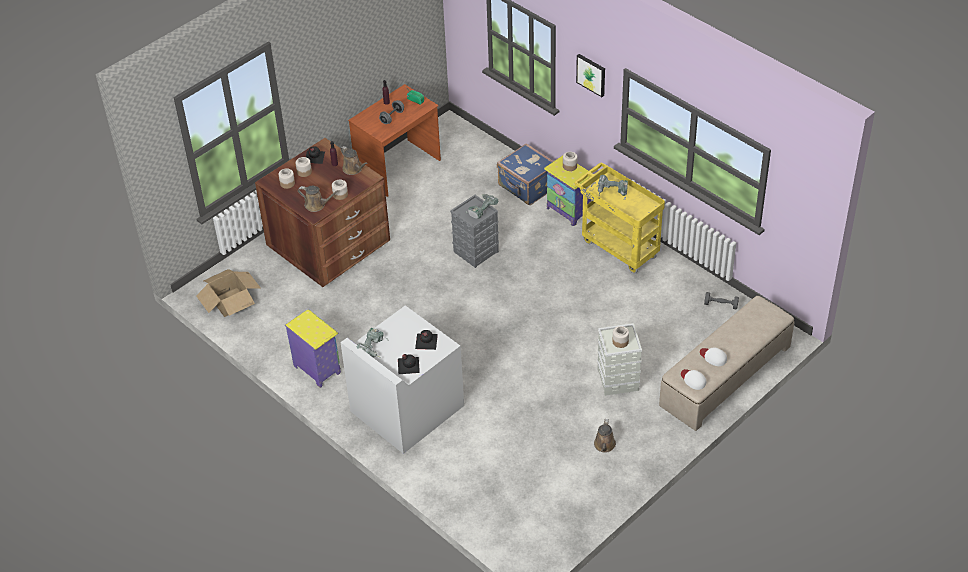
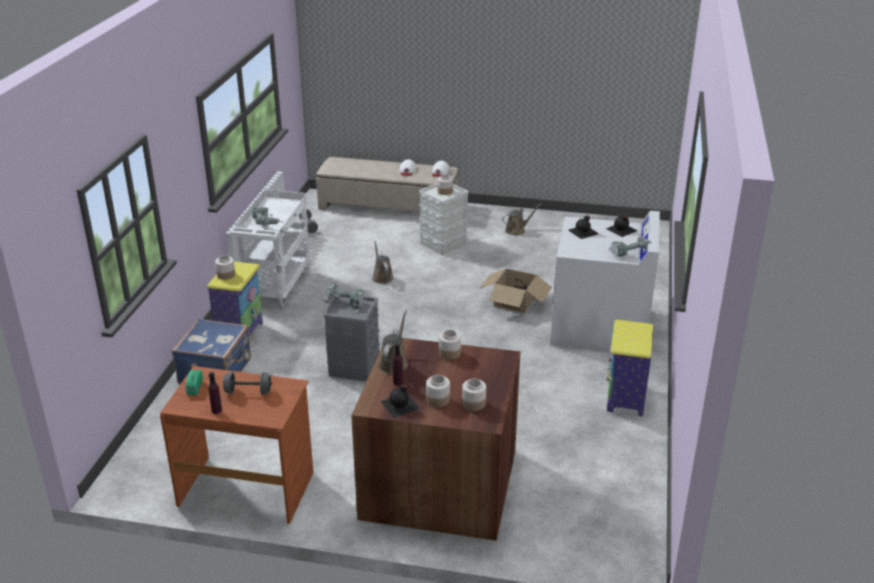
camera: 125 degrees left, 15 degrees down
(231, 302) = (619, 517): cardboard box -> cardboard box (514, 301)
(317, 205) = (486, 362): brown watering can -> brown watering can (382, 277)
(591, 74) = (181, 150): picture -> none
(617, 248) = (277, 290): yellow cart -> white cart

